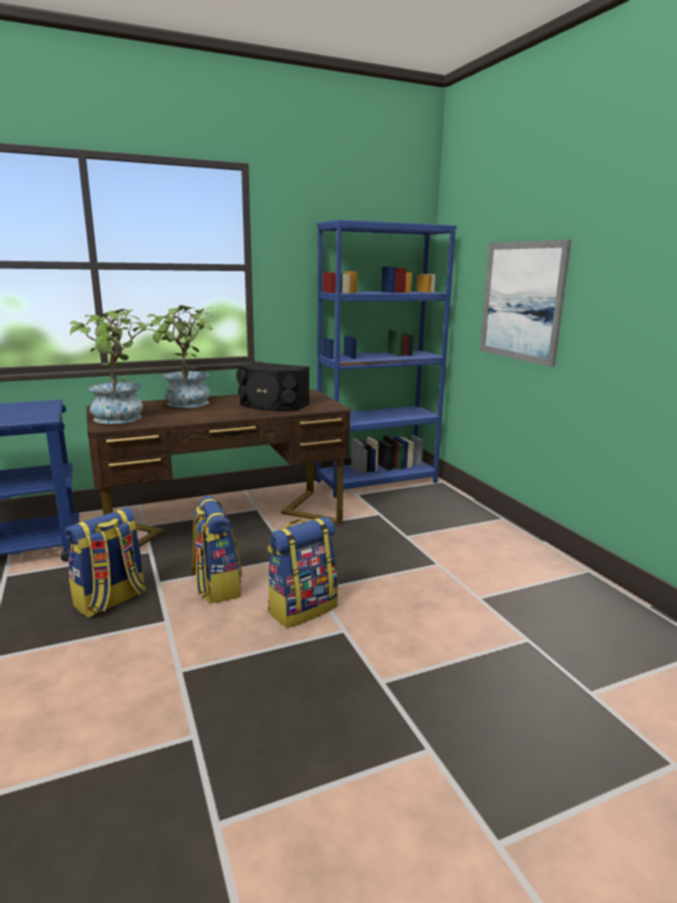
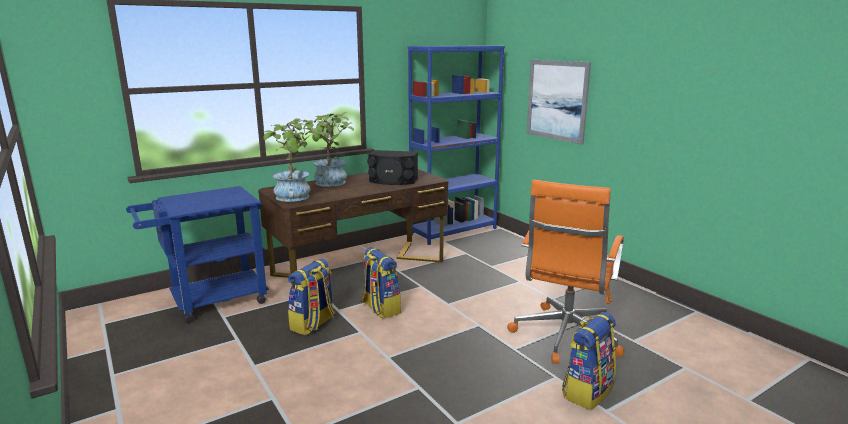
camera: 10 degrees left, 0 degrees up
(302, 608) = (445, 315): backpack -> backpack (587, 391)
(473, 670) = (564, 337): none -> orange office chair

